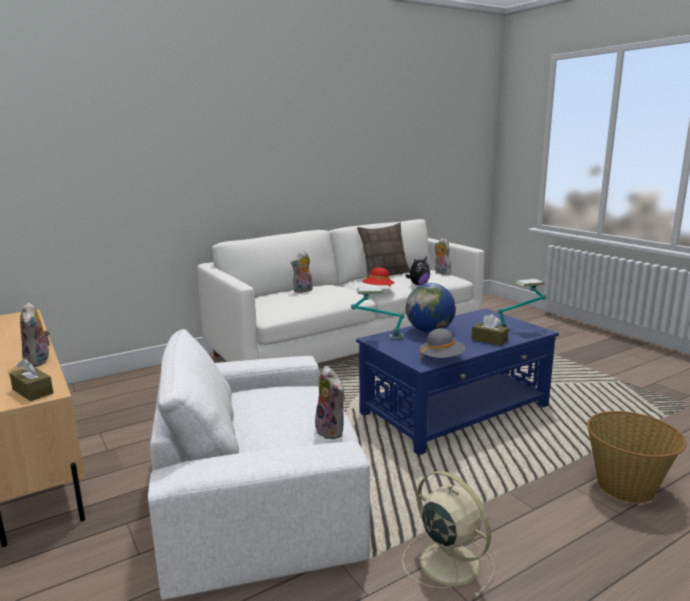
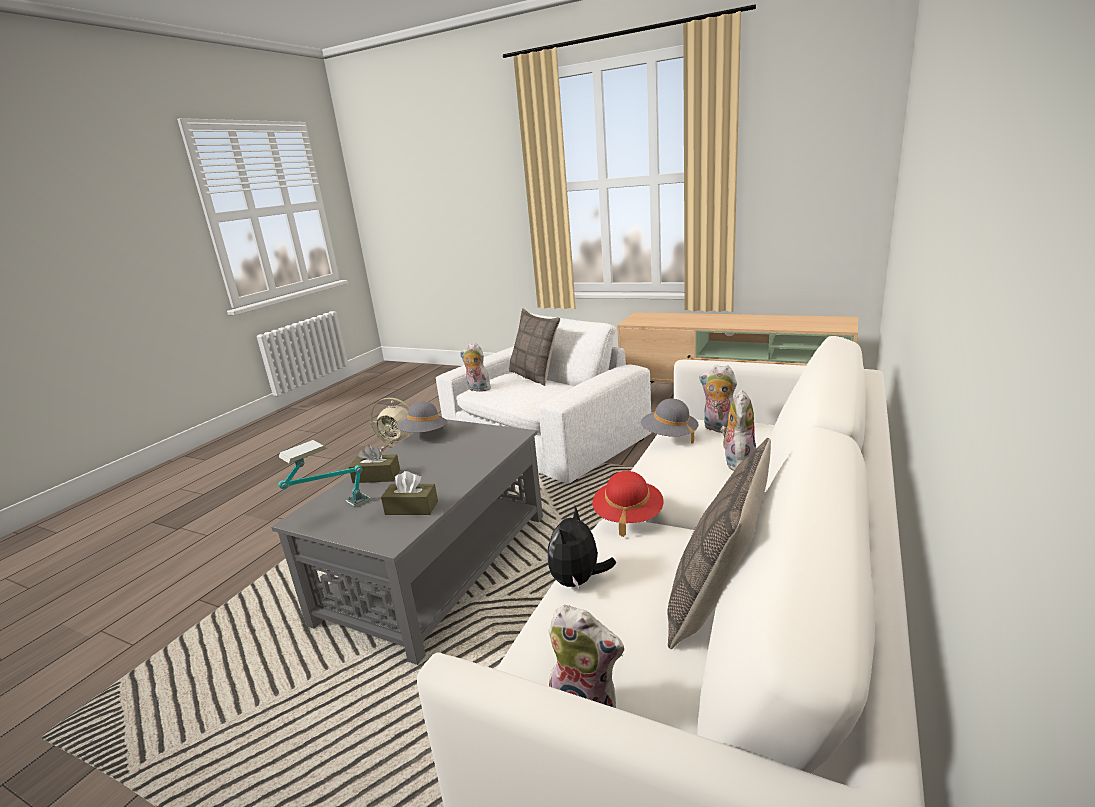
camera: 150 degrees right, 5 degrees up
(32, 391) = (641, 320): brown tissue box -> brown tissue box (411, 508)
(39, 361) = (691, 323): plush toy -> plush toy (718, 429)
(242, 428) = (535, 376): none -> pillow
(304, 304) = (669, 436): none -> grey hat
(377, 337) = (514, 438): table lamp -> none
(429, 331) = (460, 466): globe -> none
(455, 410) = (436, 567): blue coffee table -> grey coffee table
(627, 486) = (256, 542): basket -> none

